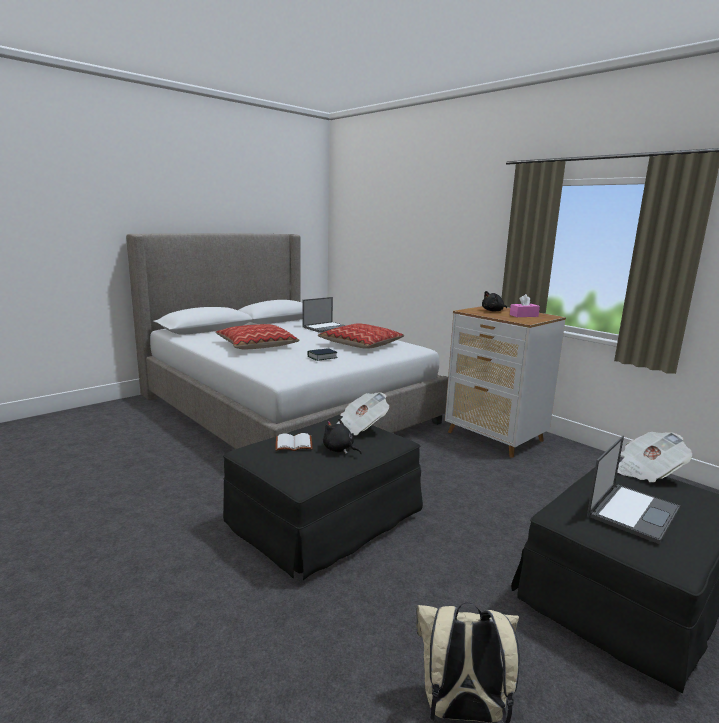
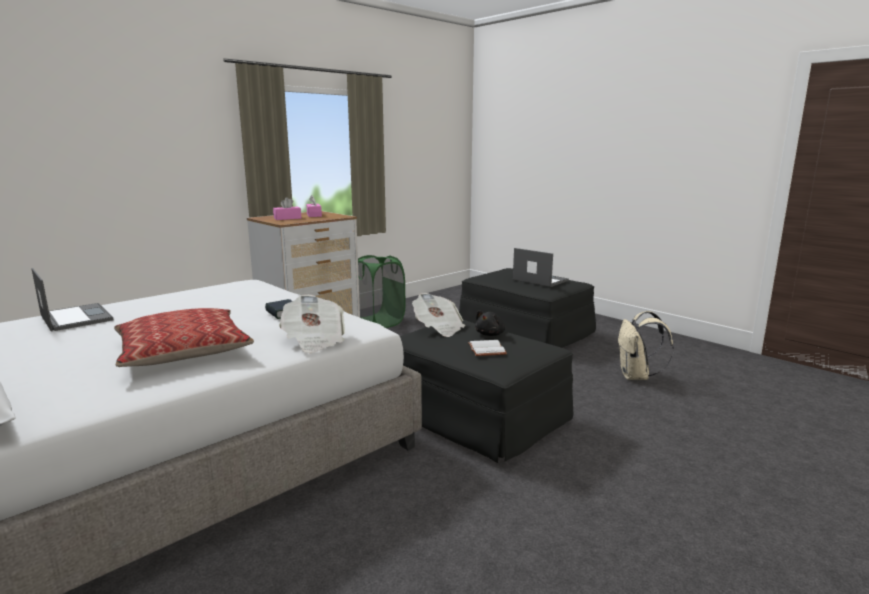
camera: 90 degrees left, 0 degrees up
(361, 344) = (214, 300): pillow -> none
(493, 311) = (287, 218): black plush toy -> pink tissue box
(580, 468) = (378, 322): none -> green laundry basket
(647, 471) = (489, 272): newspaper -> newspaper (314, 340)

